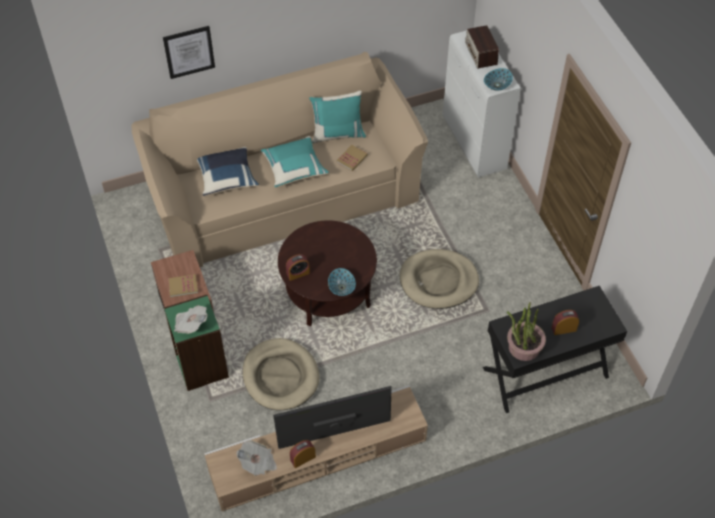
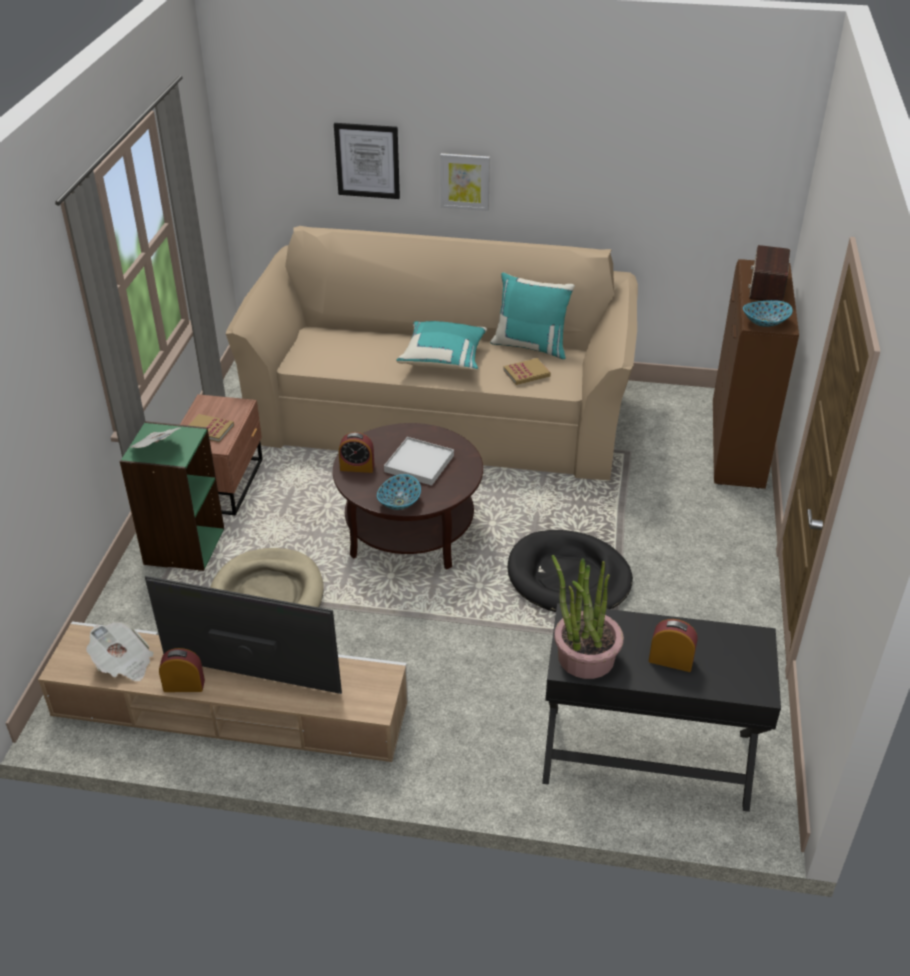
camera: 30 degrees right, 15 degrees down
(227, 178) = (355, 342): blue pillow -> none
(259, 42) = (465, 181): none -> picture
(332, 254) = (419, 463): none -> white tray
(438, 281) = (568, 577): beige dog bed -> black dog bed
(474, 144) = (737, 448): white cabinet -> brown cabinet

